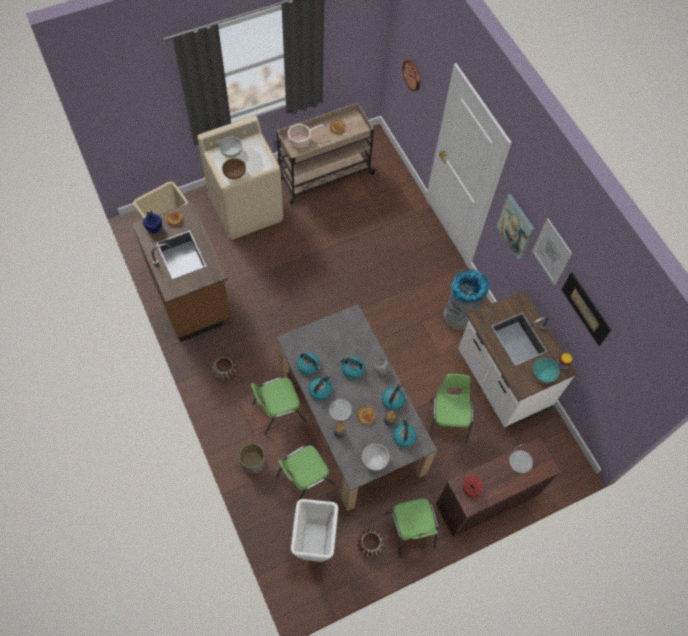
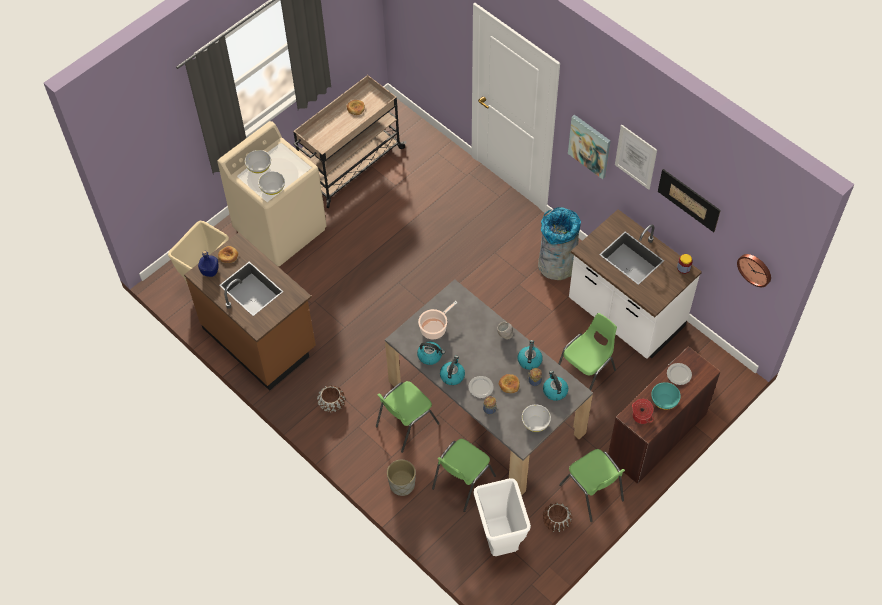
camera: 15 degrees left, 5 degrees down
(234, 174) = (272, 188): brown bowl -> white bowl
(301, 140) = (322, 133): cooking pot -> cooking pot (434, 328)
(352, 369) = (476, 344): kettle -> none
(413, 75) = (423, 28): wall clock -> wall clock (755, 269)
(447, 420) = (586, 373): green chair -> green chair turned 60 degrees clockwise
(543, 374) = (669, 283): turquoise bowl -> turquoise bowl (664, 400)

